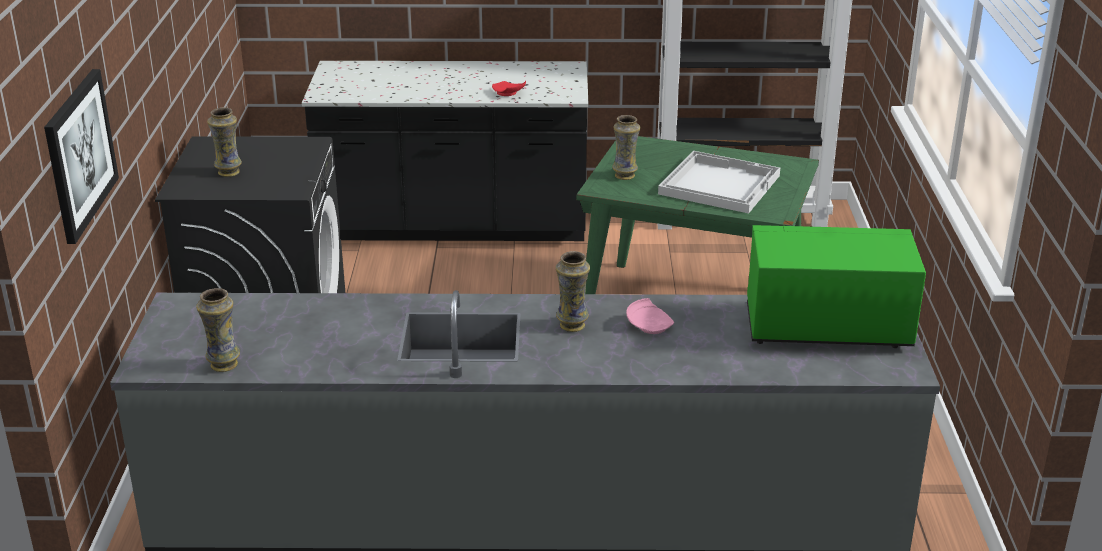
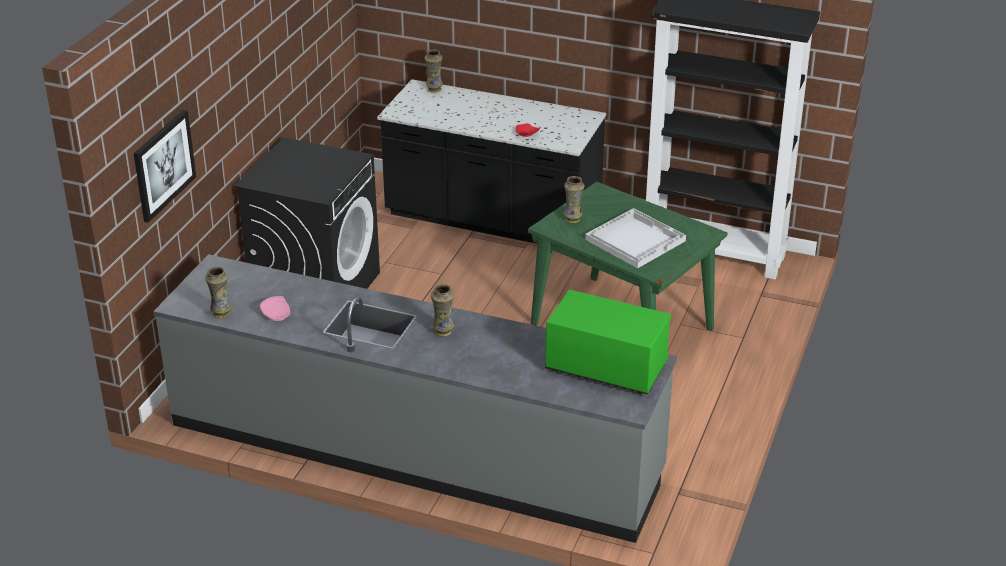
camera: 20 degrees right, 5 degrees up
(228, 172) = (290, 172): vase -> vase (434, 89)
(649, 325) = (491, 342): pink plate -> pink plate (277, 314)

